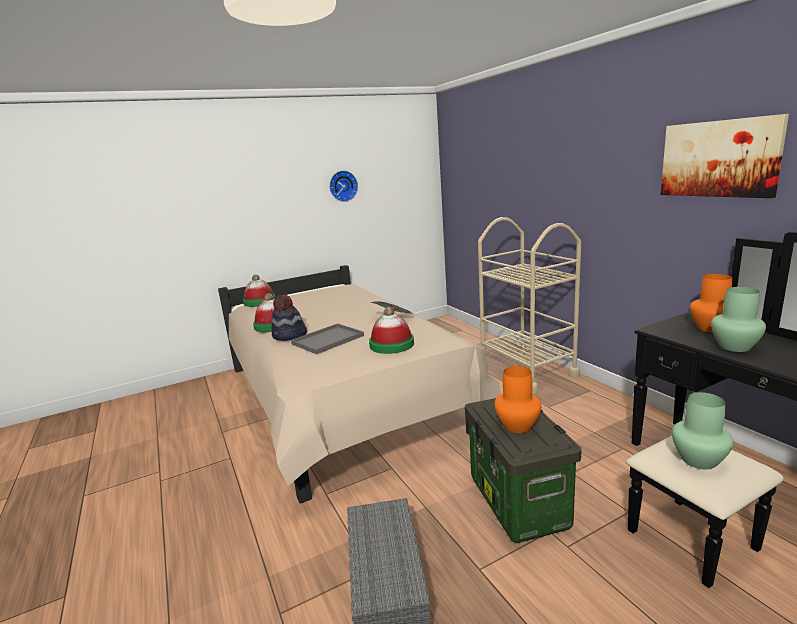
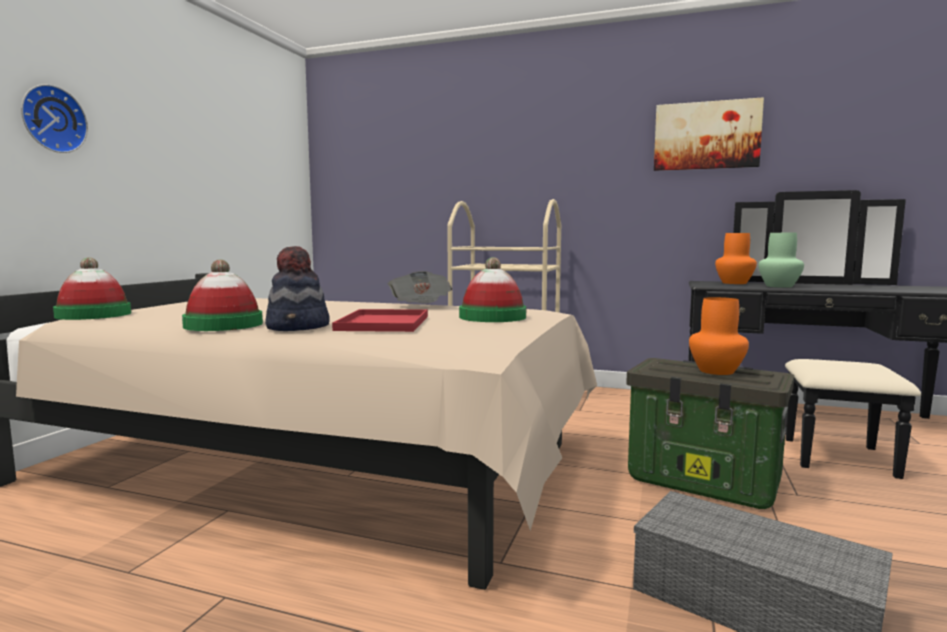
camera: 45 degrees left, 10 degrees down
(327, 340) = (384, 323): grey tray -> red tray
(342, 186) = (199, 144): wall clock -> wall clock (52, 119)
(699, 460) = (848, 366): green vase -> none

